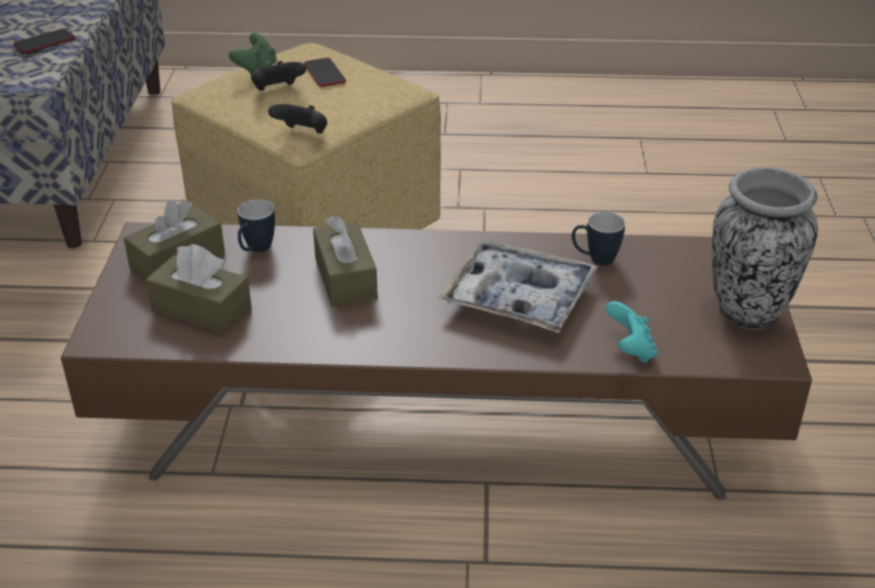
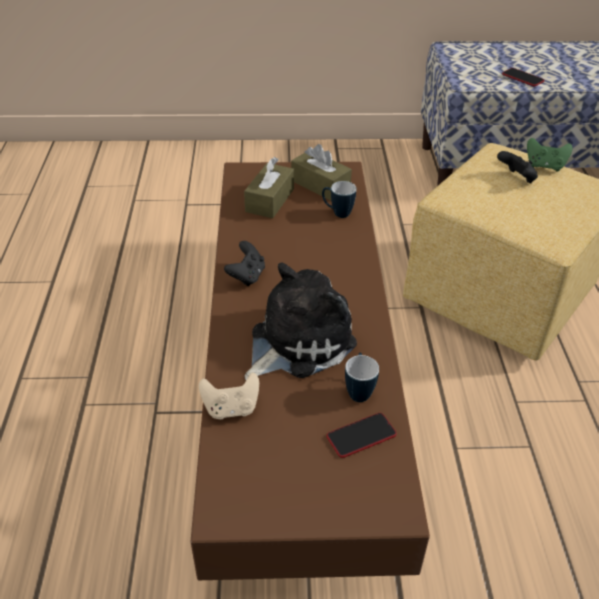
camera: 85 degrees right, 5 degrees up
(302, 134) = (454, 196): black game controller -> black game controller (247, 276)
(324, 73) = (559, 198): phone -> phone (361, 436)
(345, 278) = (311, 254): brown tissue box -> none
(518, 298) = (297, 342): tray -> plush toy
(630, 350) = (231, 408): turquoise game controller -> beige game controller
(748, 313) = (289, 500): vase -> none

